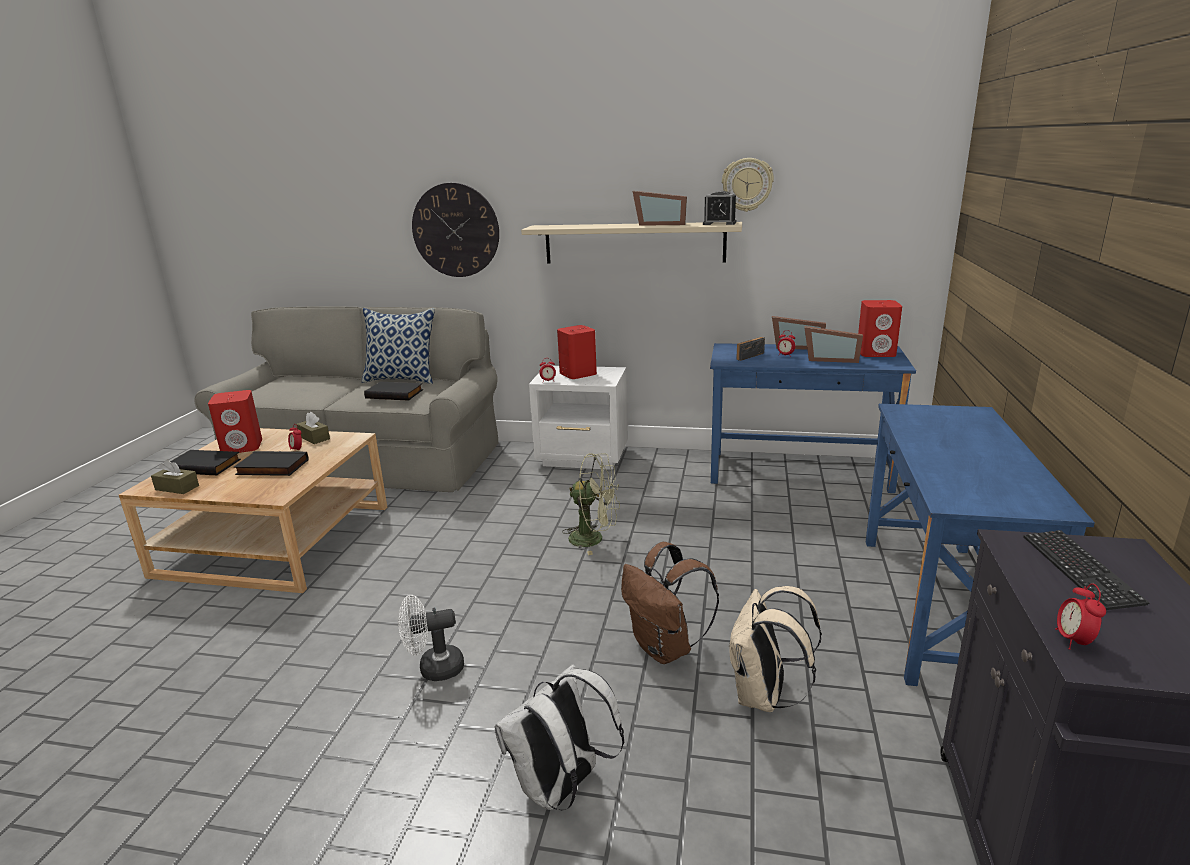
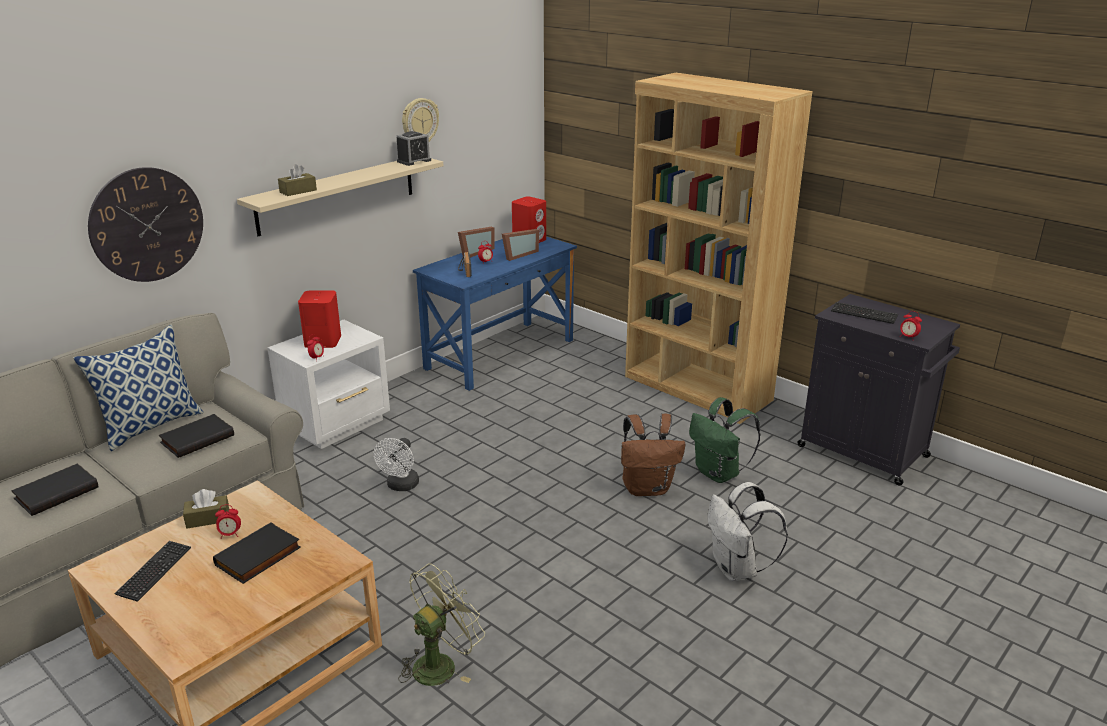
camera: 60 degrees left, 5 degrees up
(177, 488) = (220, 630): brown tissue box -> brown tissue box (298, 191)
(205, 465) = (176, 604): black book -> black book (56, 492)
(242, 447) = (154, 572): red speaker -> keyboard
(434, 669) = (577, 591): white fan -> white fan (401, 486)
(594, 539) = (484, 467): green fan -> green fan (440, 663)
(660, 224) = (368, 172): picture frame -> none
(763, 696) = (719, 474): beige backpack -> green backpack
(940, 608) = (697, 389): blue desk -> brown bookcase

